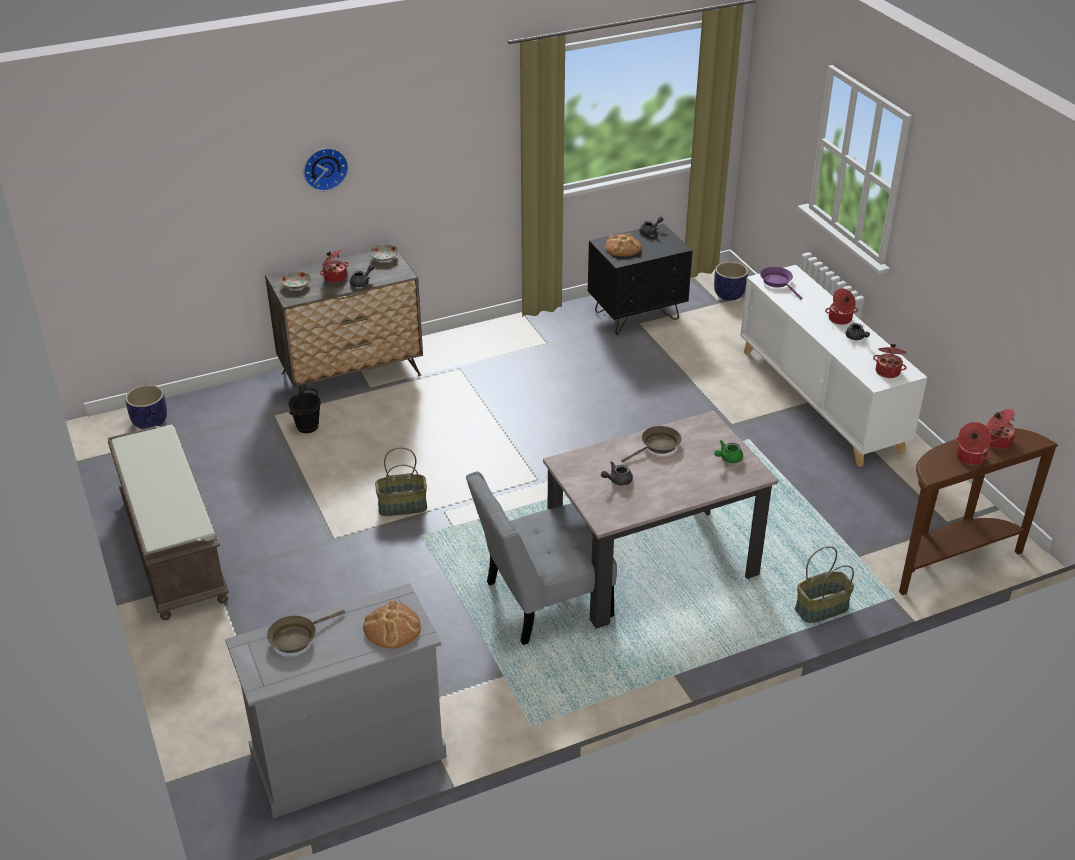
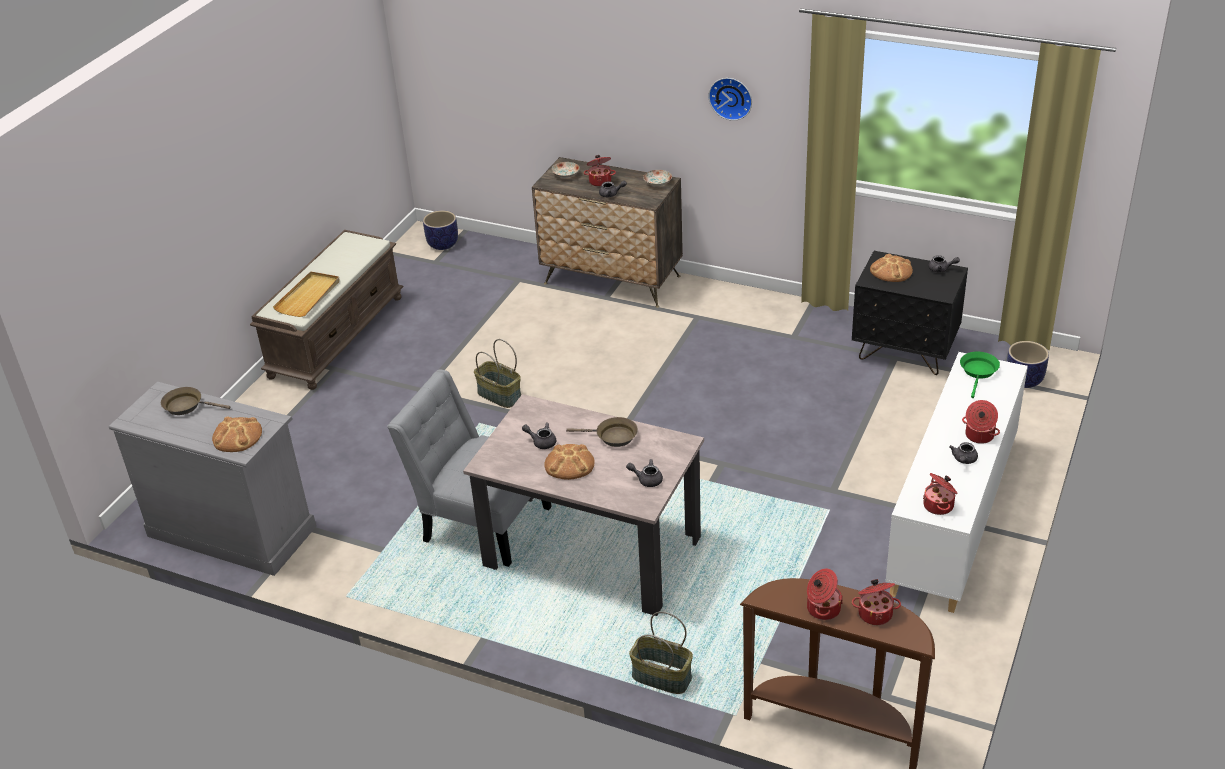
camera: 50 degrees right, 0 degrees up
(175, 507) = (308, 296): none -> beige tray
(307, 427) = (527, 302): black bucket -> none
(324, 168) = (620, 77): wall clock -> wall clock (731, 97)
(662, 482) = (569, 464): none -> bread
(728, 458) = (647, 479): green teapot -> grey teapot
(778, 282) = (978, 372): purple frying pan -> green frying pan

